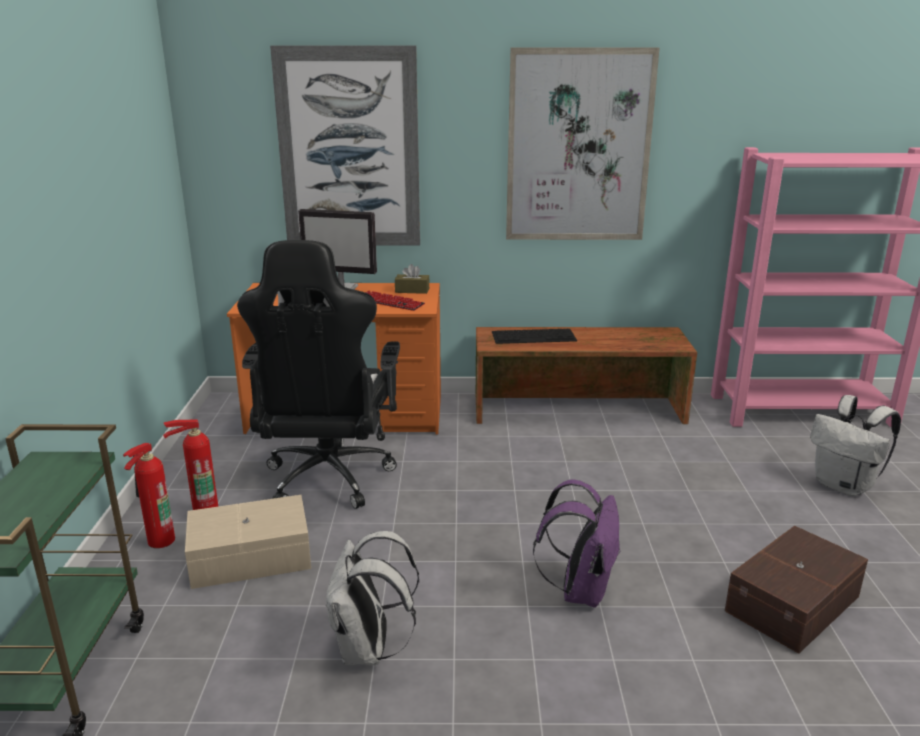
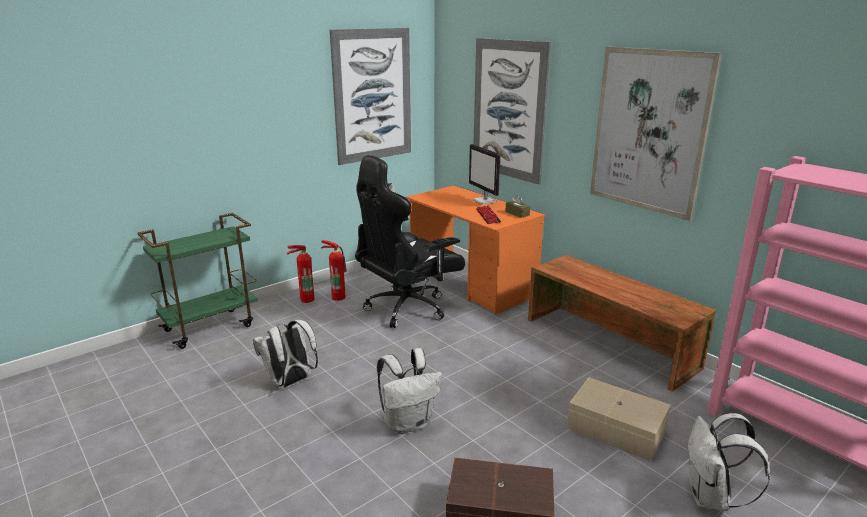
camera: 50 degrees right, 0 degrees up
(128, 152) = (373, 95): none -> picture
(252, 558) = (320, 324): beige storage box -> beige storage box (616, 430)
(534, 336) = (587, 273): keyboard -> none
(580, 590) = (408, 423): purple backpack -> white backpack

